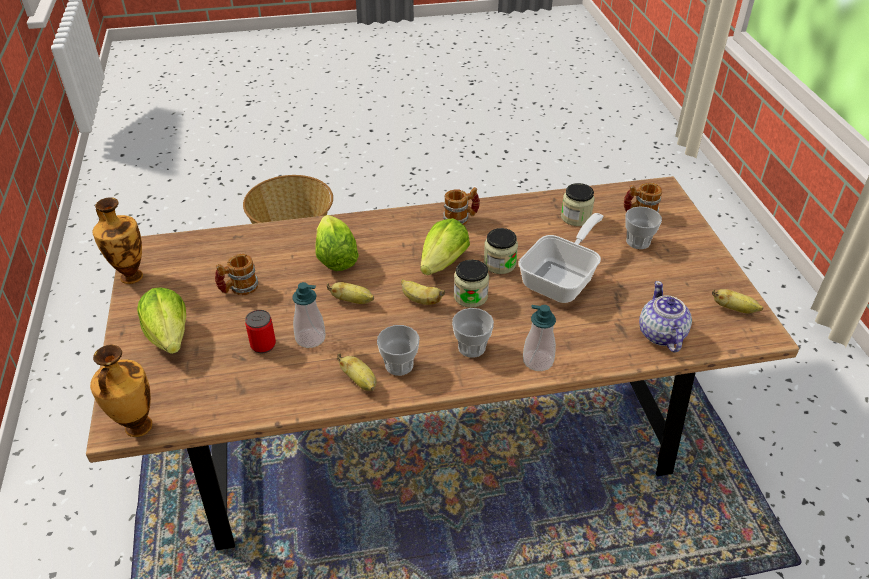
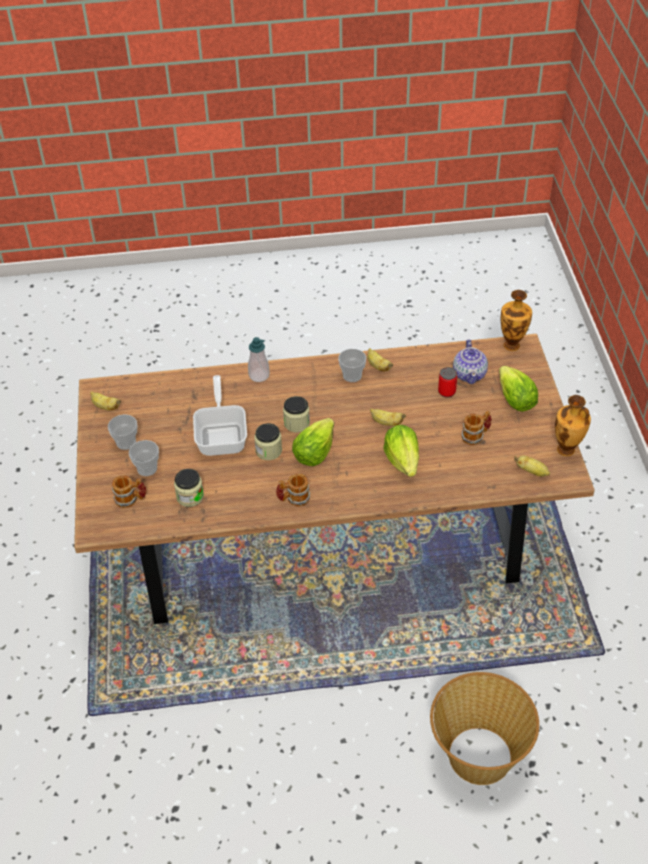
camera: 175 degrees left, 5 degrees up
(310, 338) = (414, 395): soap dispenser -> none
(420, 300) = (335, 421): banana -> banana (532, 472)
(471, 347) = (302, 385): cup -> cup (126, 442)
(562, 279) = (222, 435): frying pan -> frying pan turned 135 degrees clockwise
(661, 335) = (168, 390): teapot -> teapot (469, 374)

